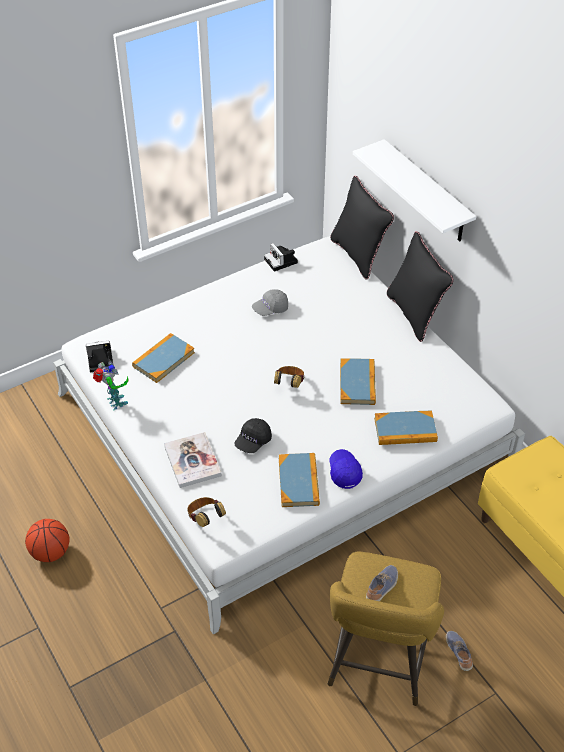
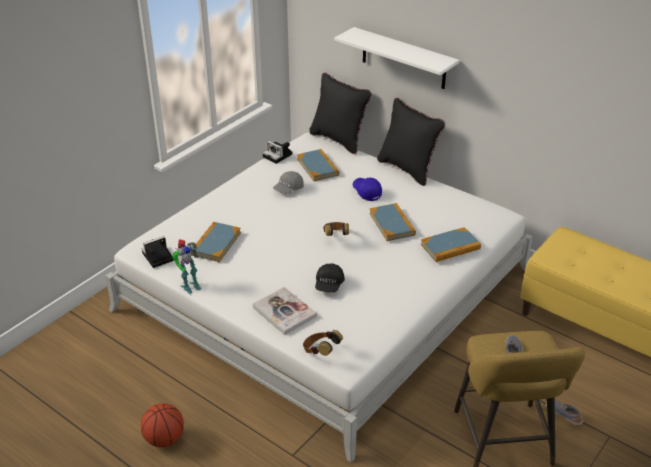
camera: 20 degrees left, 10 degrees down
(115, 403) = (189, 285): toy robot -> toy robot turned 105 degrees clockwise
(298, 482) = (385, 304): book -> book (318, 167)
(344, 472) = (418, 288): blue cap -> blue cap (366, 192)

